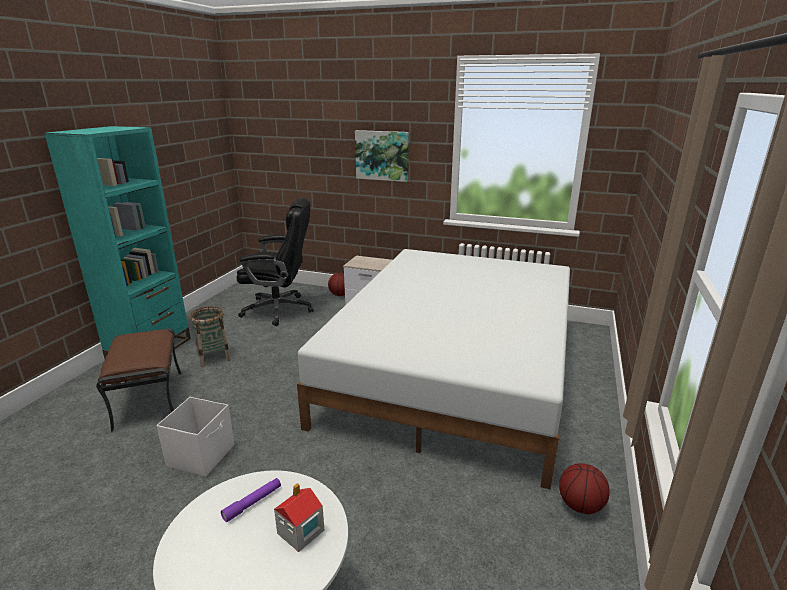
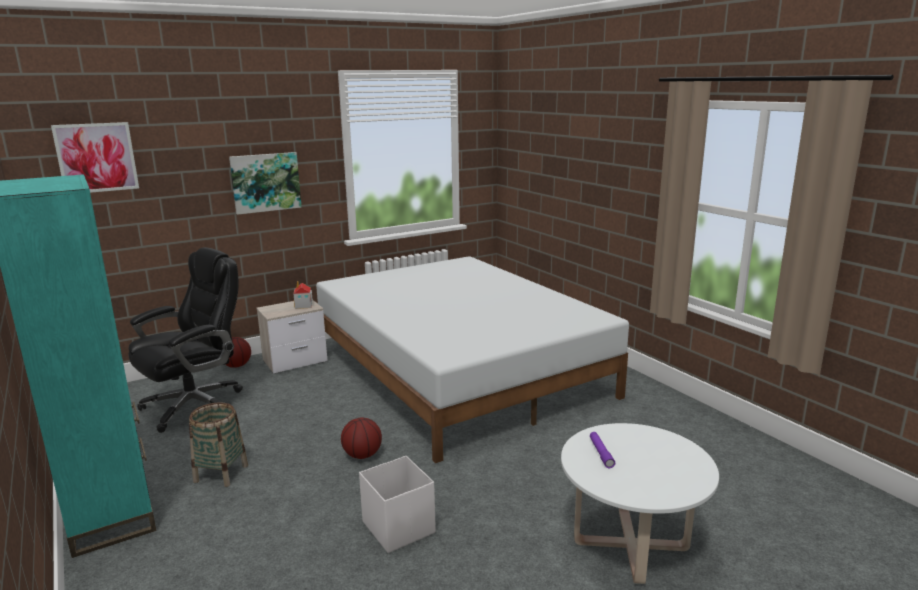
camera: 50 degrees left, 5 degrees down
(148, 399) = (234, 539): brown ottoman -> none
(273, 122) = (96, 157): none -> picture
(300, 532) = (649, 444): toy house -> toy house (303, 305)
(580, 505) = (646, 396): basketball -> basketball (362, 455)

